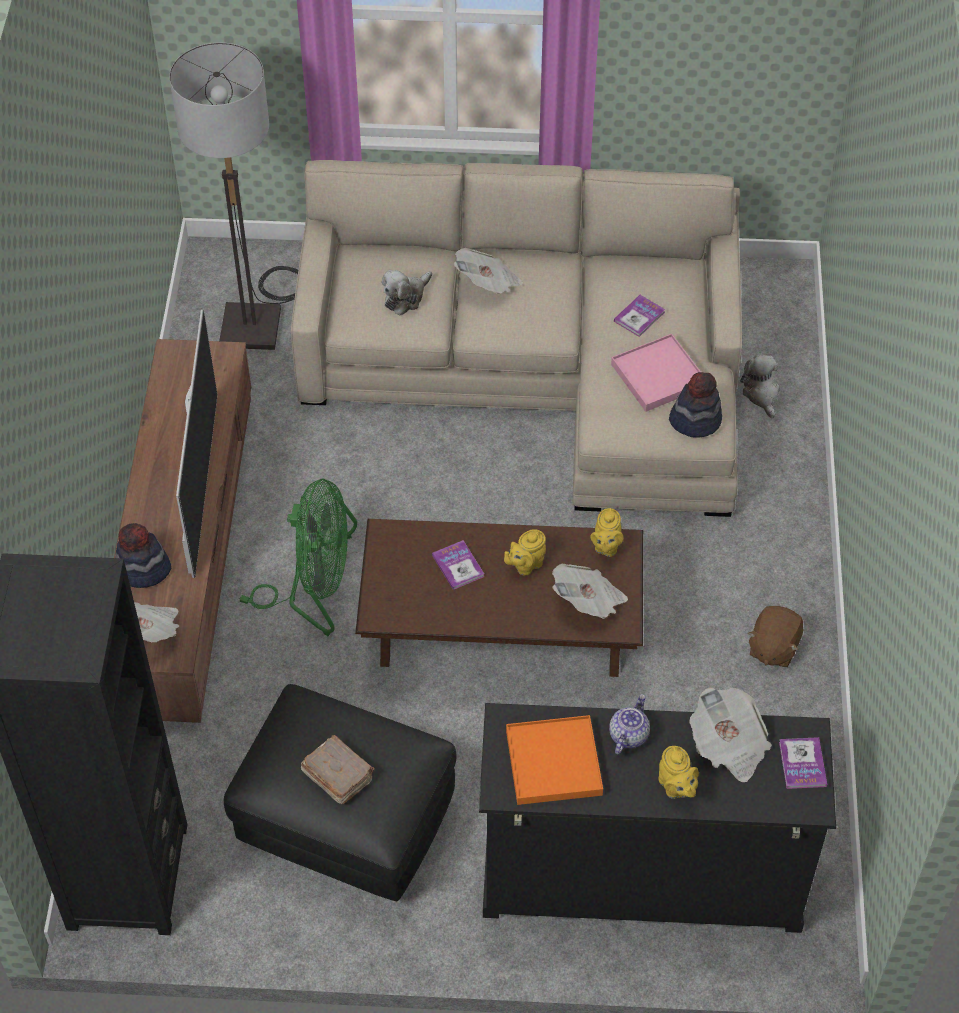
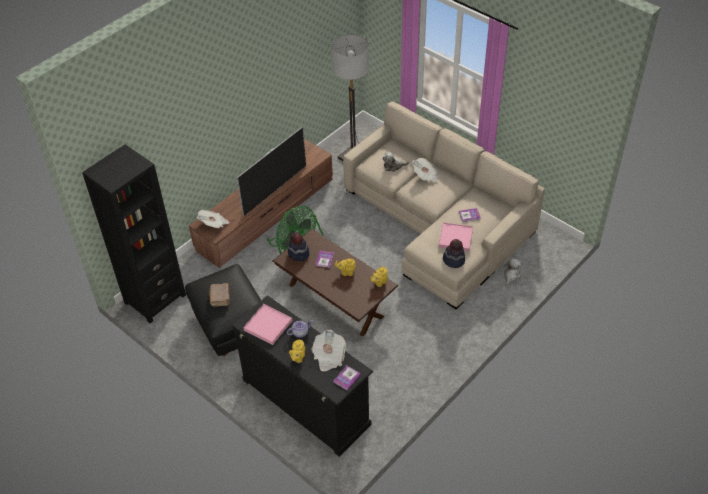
camera: 40 degrees right, 5 degrees down
(143, 570) = (231, 205): hat -> hat (298, 254)
(554, 762) = (268, 325): orange tray -> pink tray
(589, 602) = (355, 296): newspaper -> none
(773, 647) = (426, 361): brown plush toy -> none

